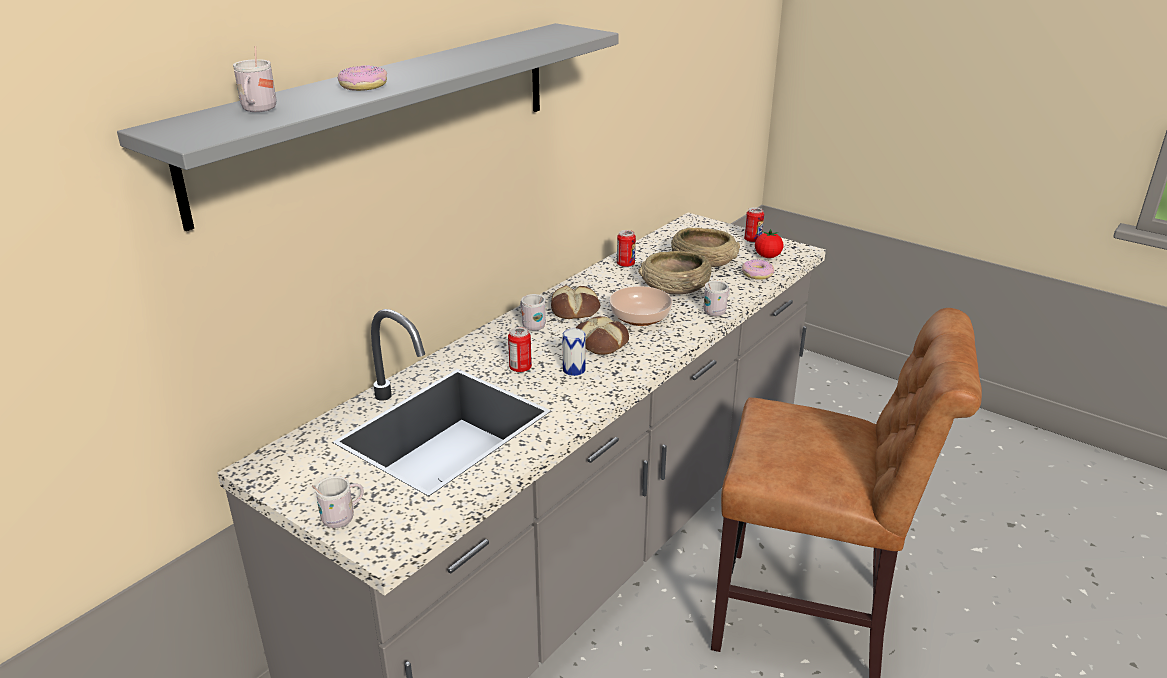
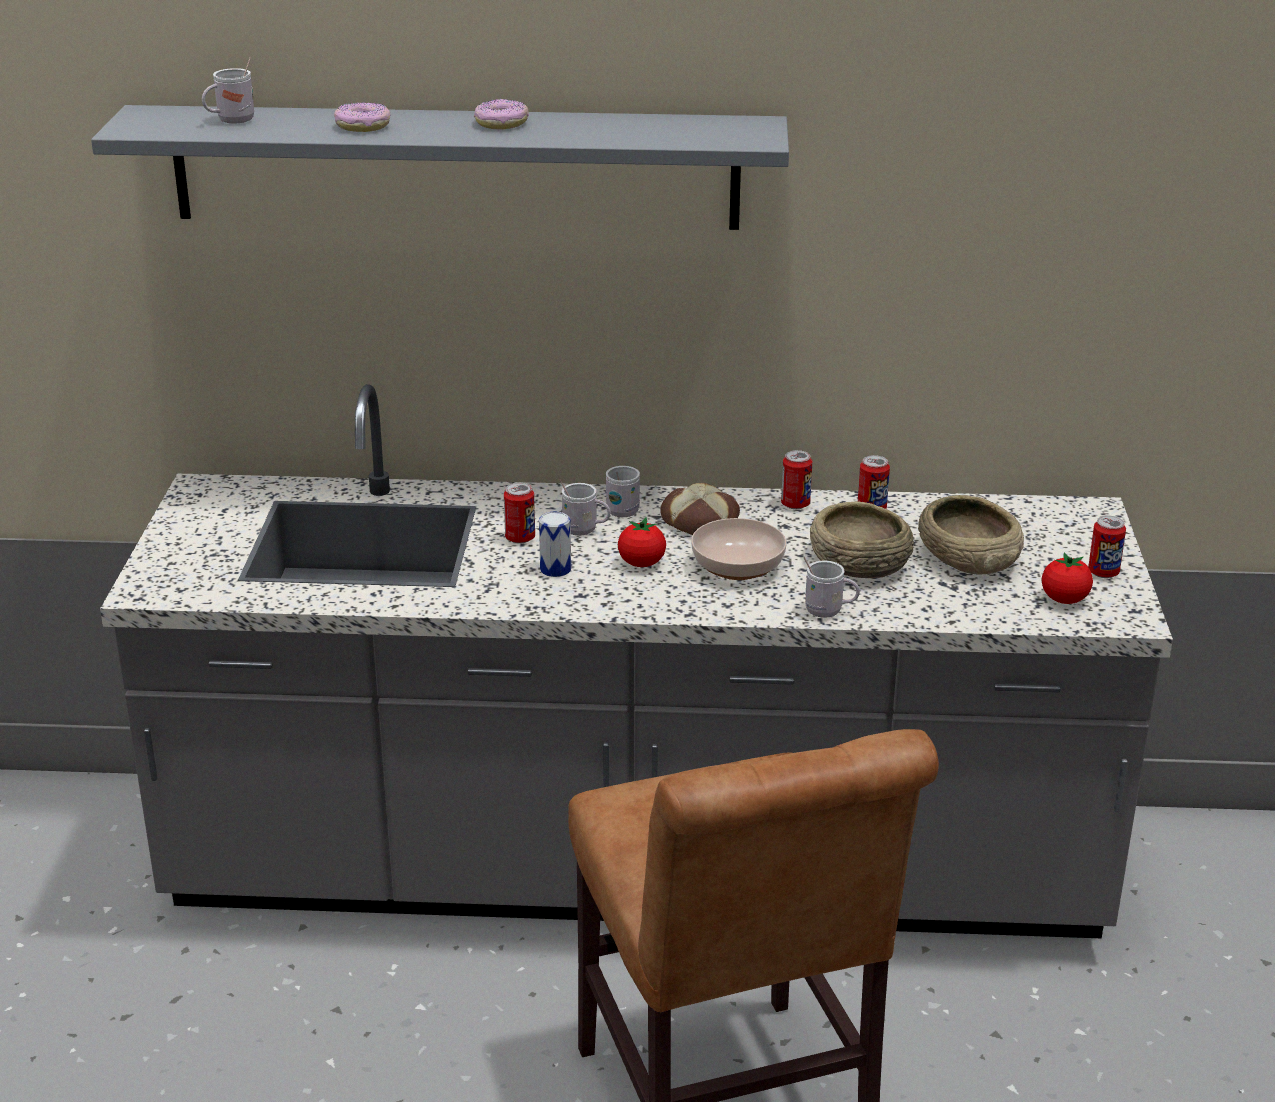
camera: 55 degrees right, 0 degrees up
(343, 518) = (166, 555): white mug -> white mug (585, 530)
(593, 279) = (795, 504): none -> can
(601, 342) = (641, 563): bread -> tomato
(757, 274) = (990, 608): donut -> donut (501, 123)

